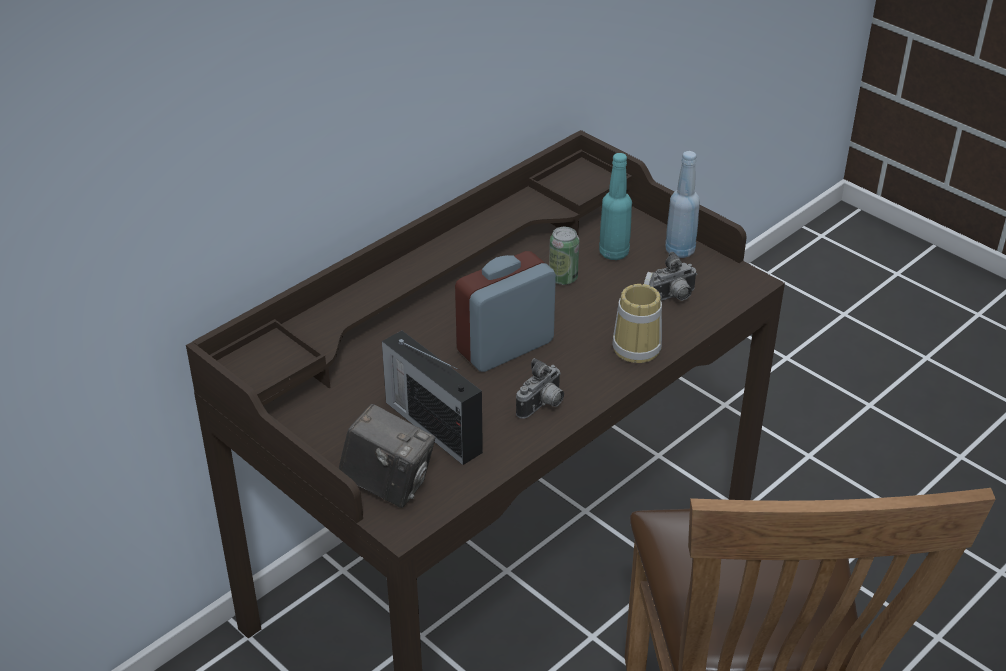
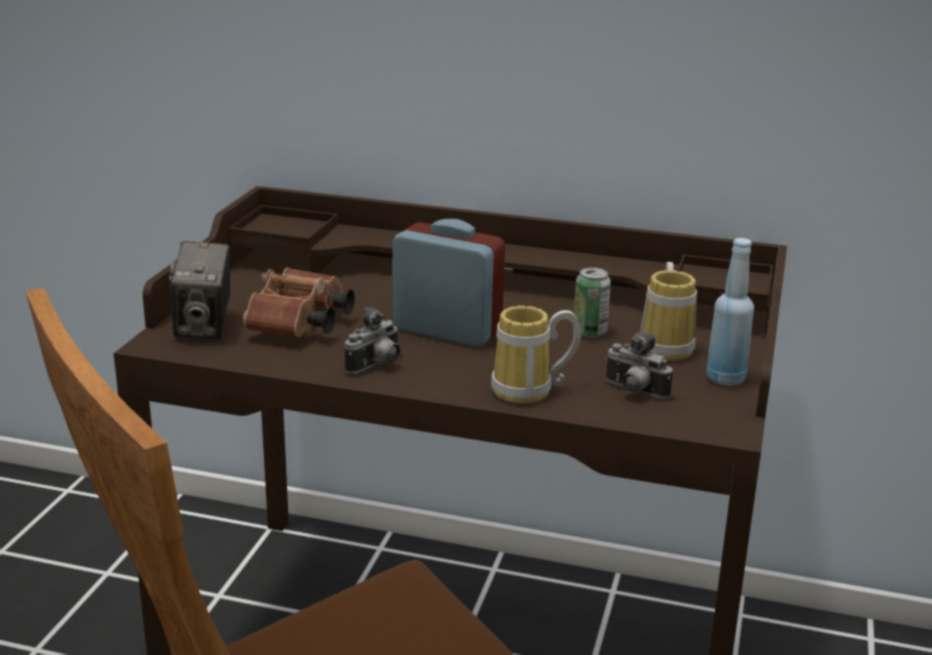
camera: 60 degrees right, 15 degrees down
(432, 425) = (299, 326): radio -> brown binoculars
(542, 406) = (377, 366): camera -> camera turned 60 degrees counterclockwise
(613, 253) = (668, 346): turquoise bottle -> mug

